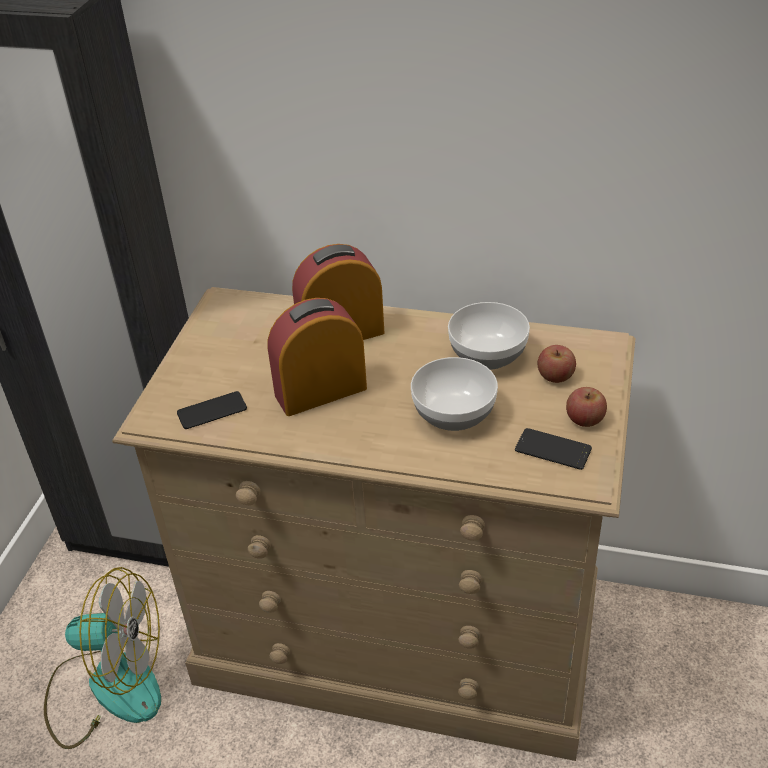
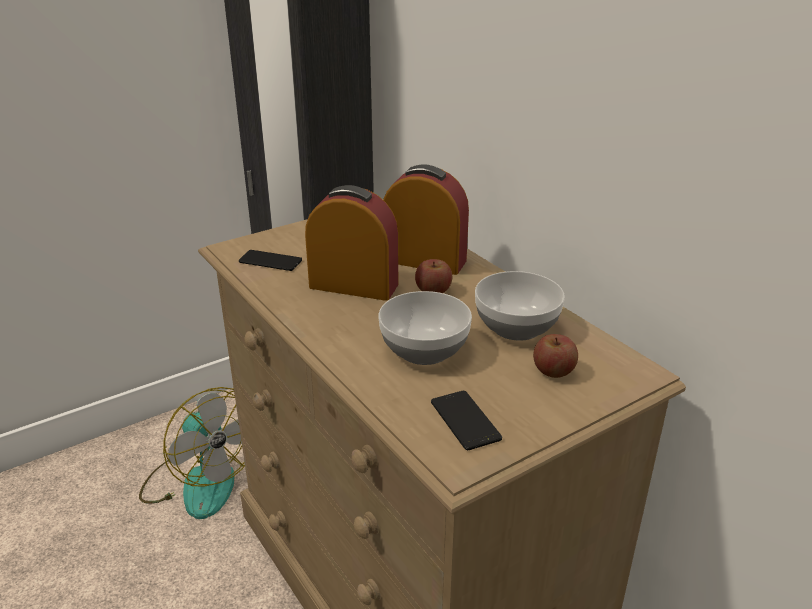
camera: 40 degrees right, 10 degrees down
(584, 419) = (530, 416): apple -> apple (433, 291)

